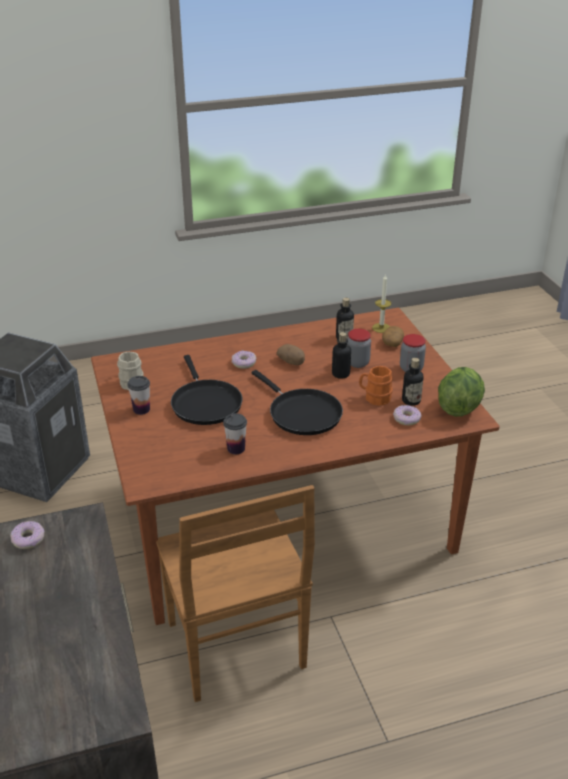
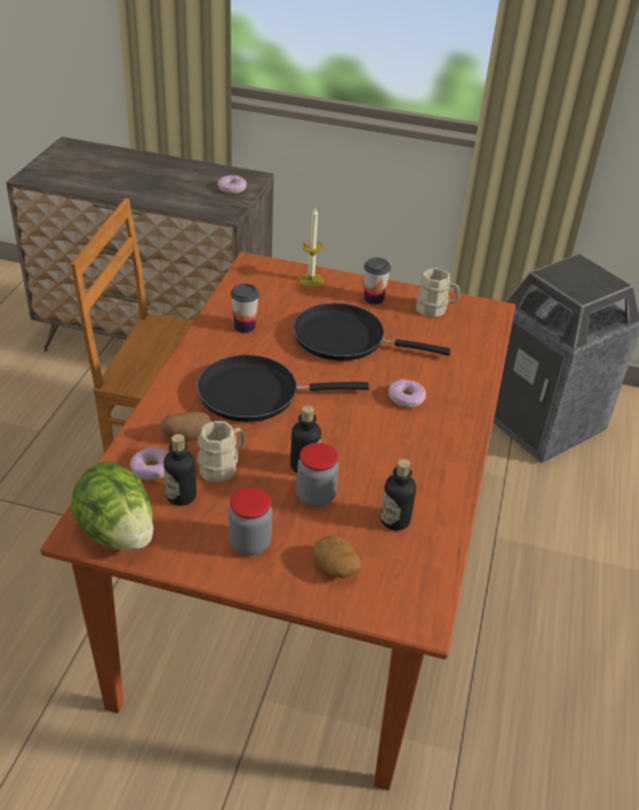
camera: 120 degrees right, 5 degrees up
(291, 362) = (373, 437): potato -> potato (186, 437)
(374, 398) = (222, 467): orange mug -> beige mug
(381, 328) = (390, 581): candle -> candle (311, 280)

